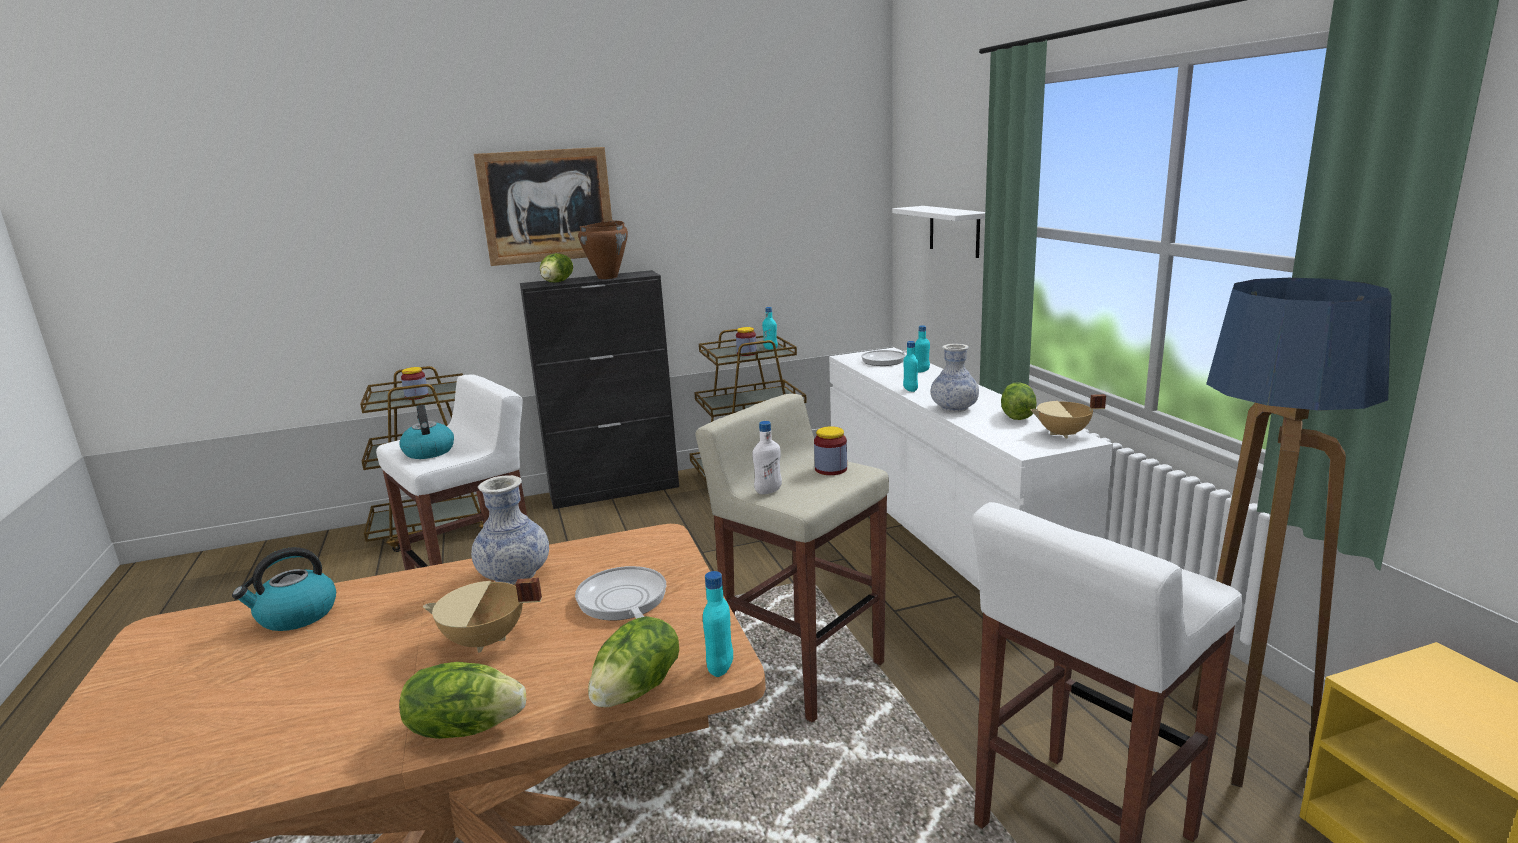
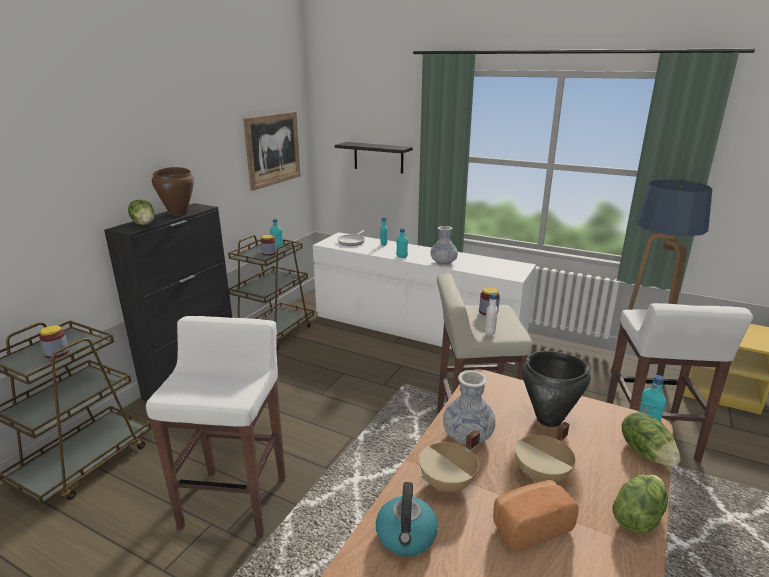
camera: 45 degrees left, 5 degrees up
(375, 667) = (529, 526): none -> bread
(428, 451) = (216, 389): kettle -> none
(547, 206) = (116, 159): picture -> picture (273, 149)
(623, 602) = (549, 420): frying pan -> black cooking pot
(954, 231) = (378, 157): white shelf -> black shelf
(1016, 416) = (477, 260): lettuce -> none
(1063, 434) = (512, 264): beige cooking pot -> beige cooking pot (448, 484)

